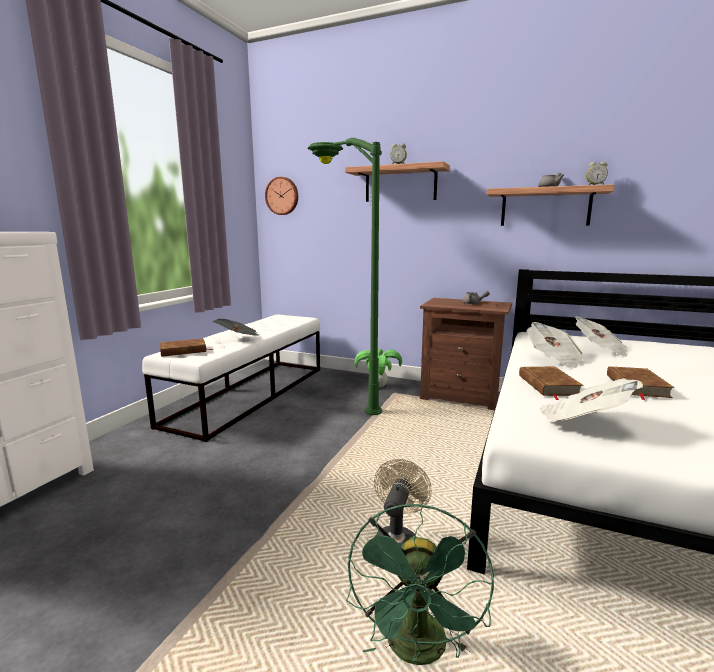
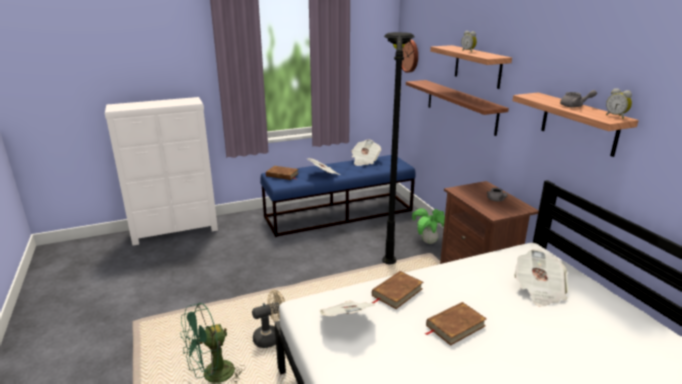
camera: 45 degrees right, 10 degrees up
(250, 394) = (339, 213): white bench -> blue bench
(340, 396) = (389, 239): green floor lamp -> black floor lamp
(379, 231) = (460, 106): none -> shelf
(554, 359) = (466, 278): newspaper -> newspaper (365, 161)

